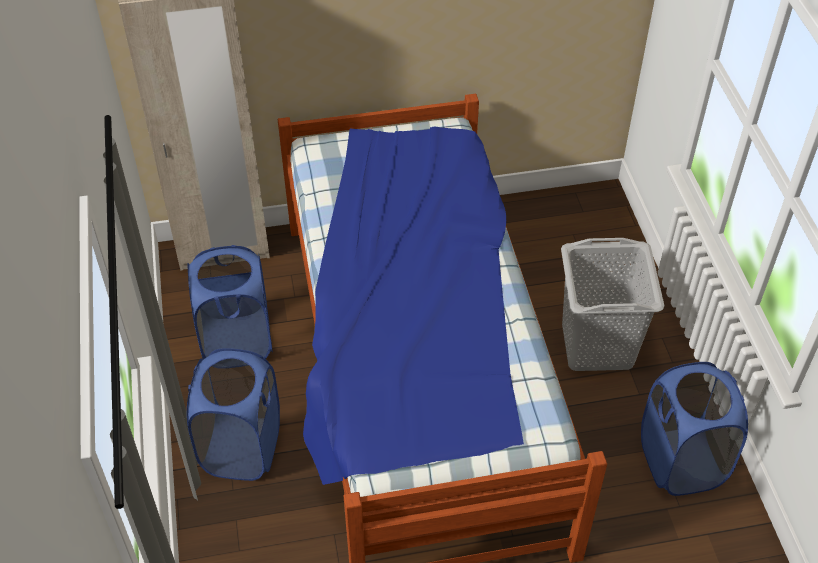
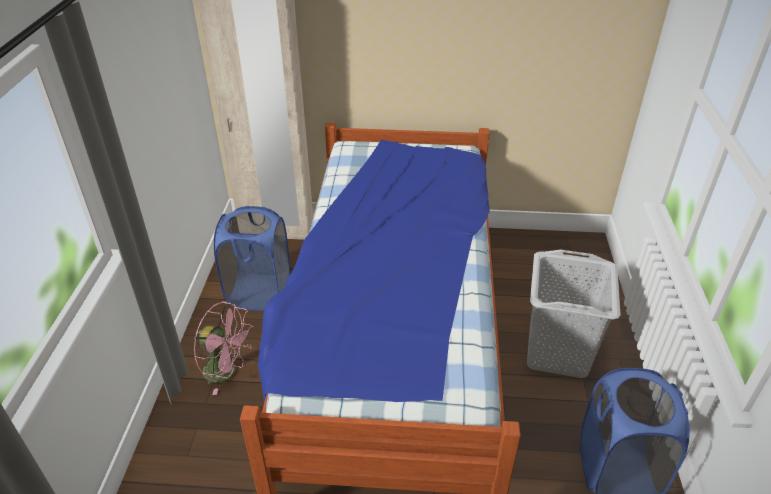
camera: 15 degrees right, 10 degrees down
(241, 448) = (227, 372): blue laundry basket -> pink fan

